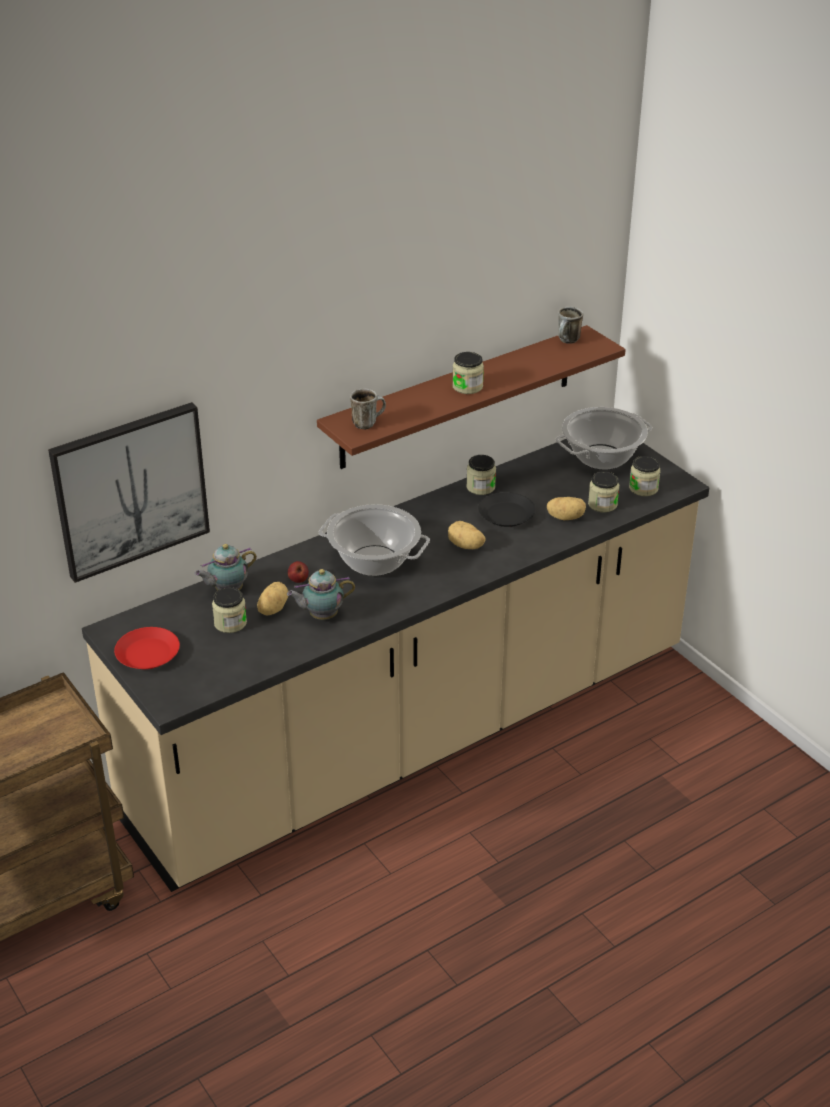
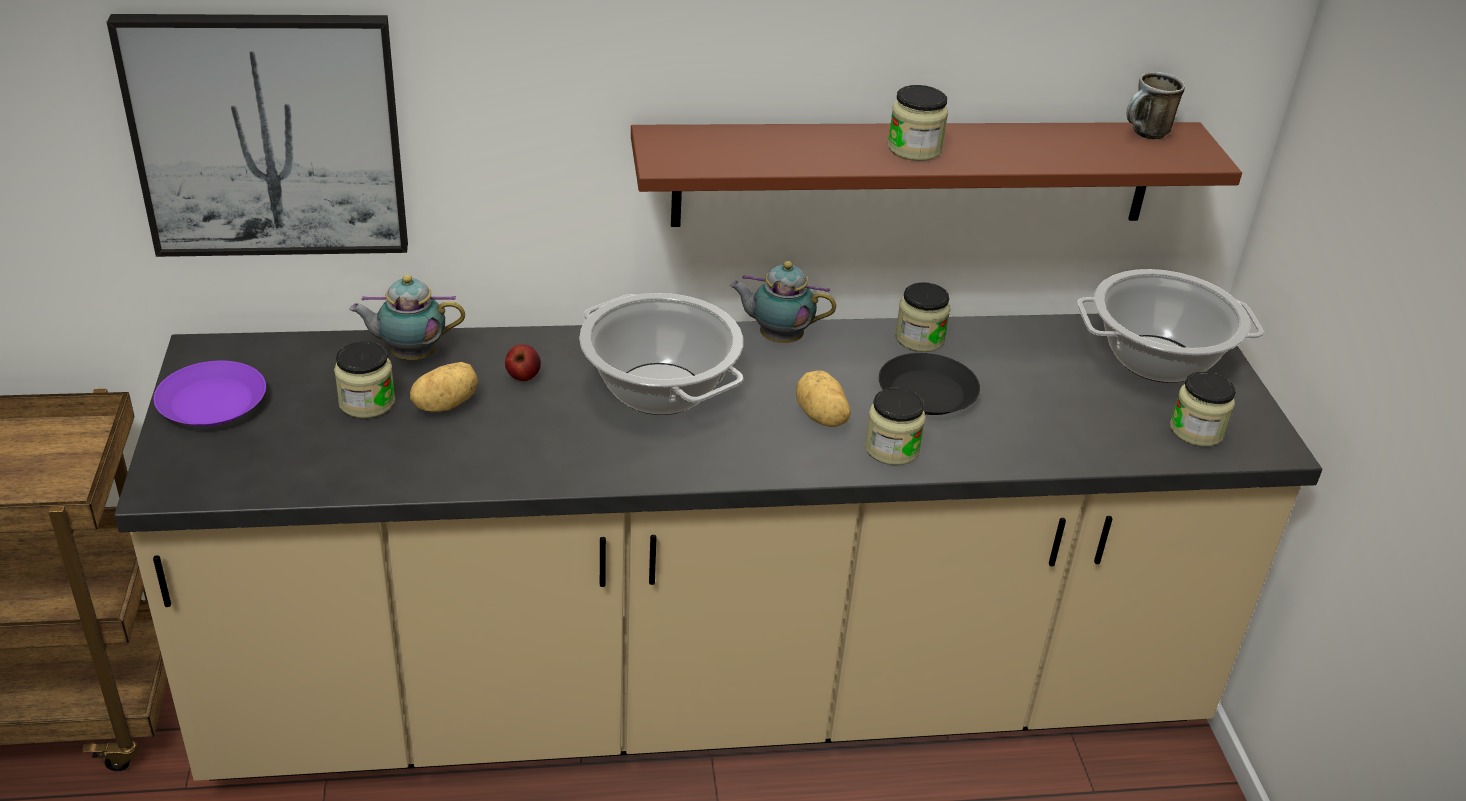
camera: 25 degrees right, 0 degrees up
(148, 654) = (213, 403): red plate -> purple plate
(321, 616) = (504, 442): teapot -> teapot (777, 338)
(368, 423) = (702, 151): mug -> none
(565, 517) = (1024, 431): potato -> none
(602, 504) = (1104, 432): jar -> jar (891, 449)

